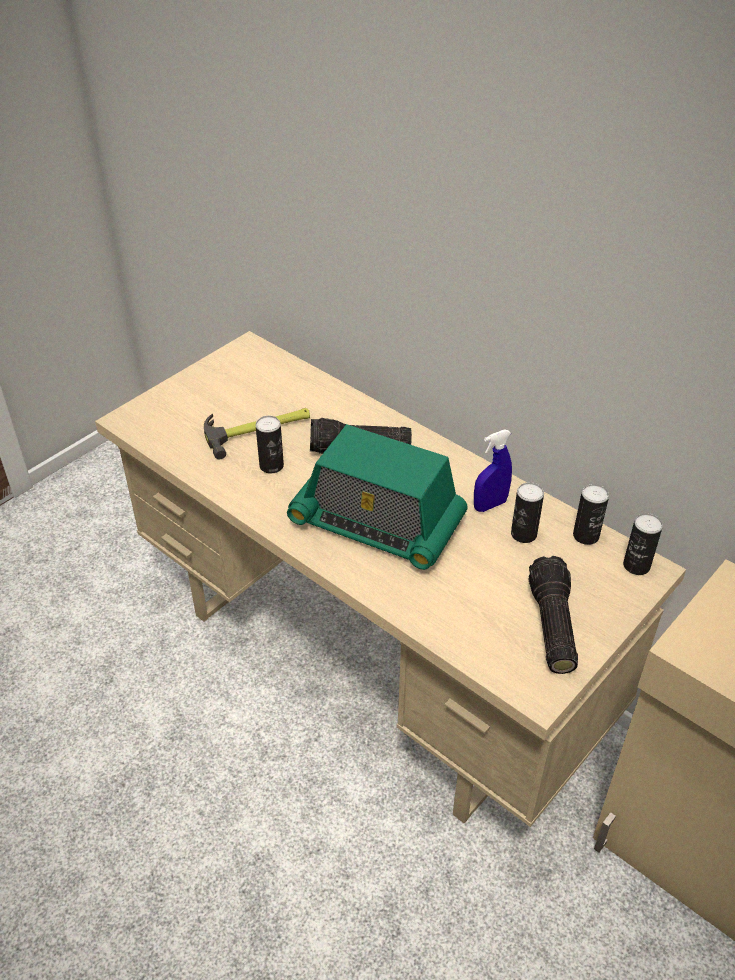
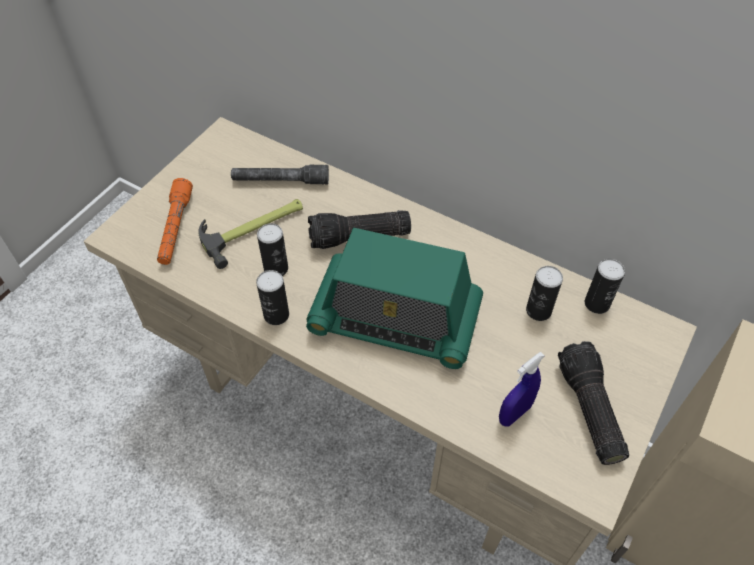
camera: 10 degrees left, 10 degrees up
(183, 420) = (175, 228): none -> orange flashlight
(294, 392) = (280, 181): none -> grey flashlight
(490, 505) = (499, 283): blue spray bottle -> blue spray bottle (514, 413)
(636, 565) = (651, 330): can -> can (276, 315)

